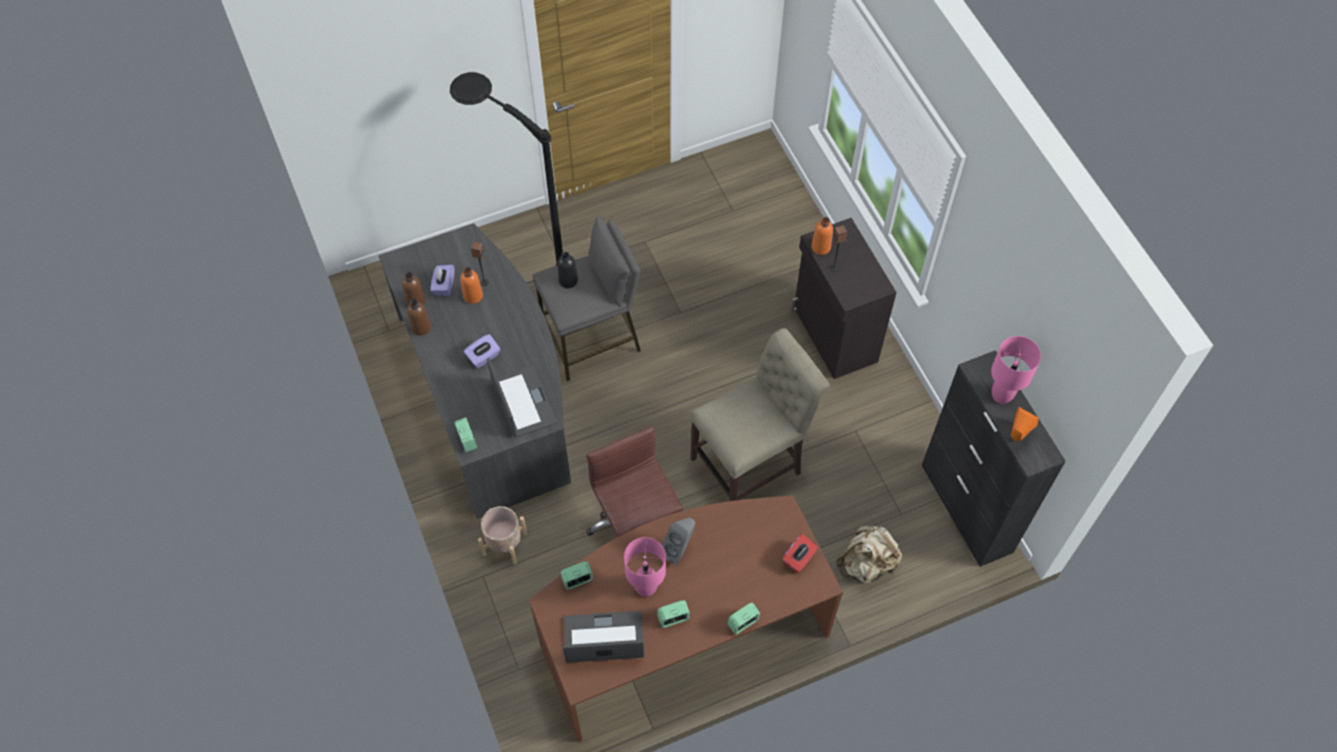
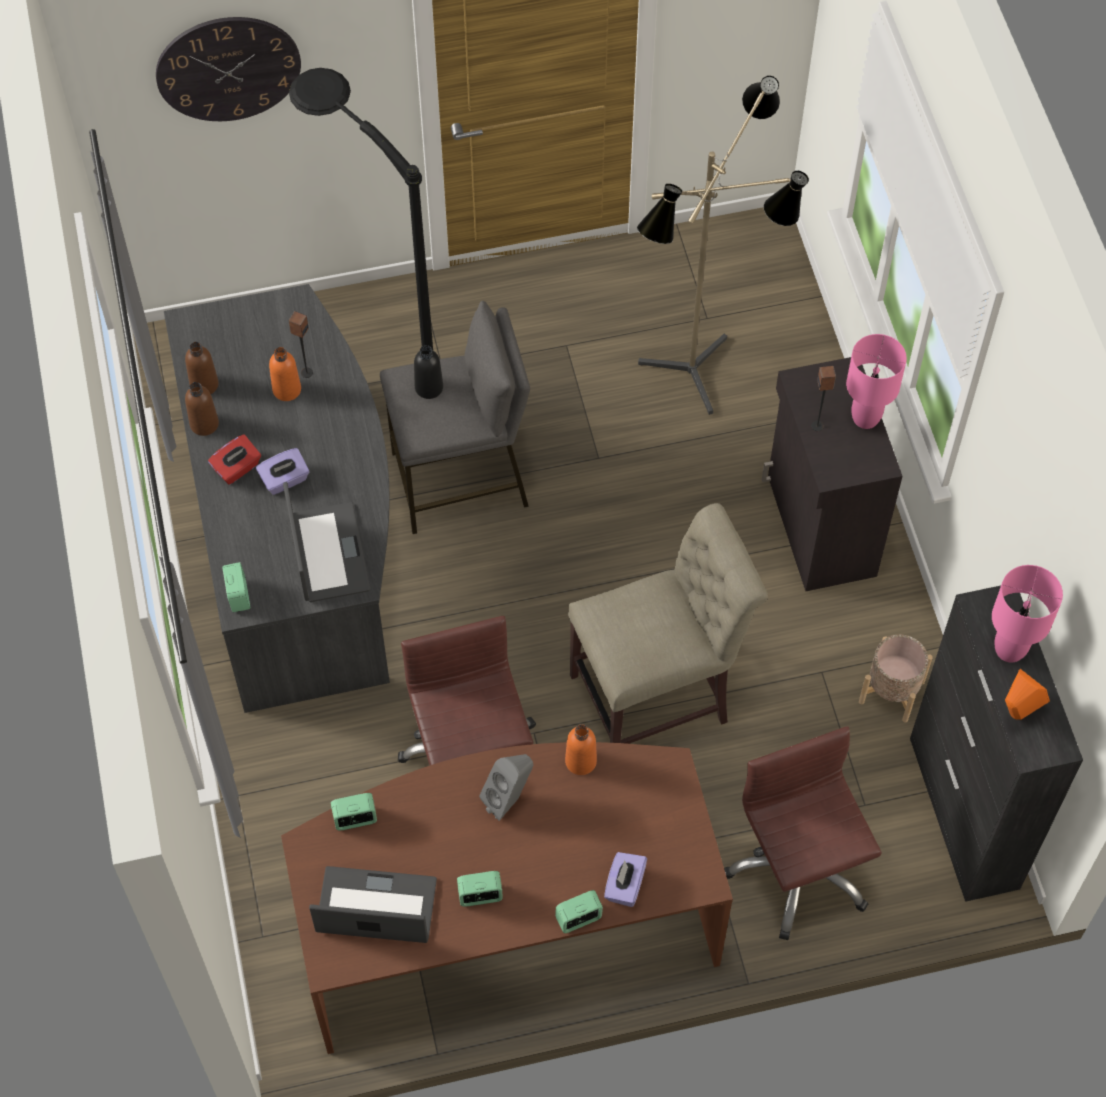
camera: 10 degrees right, 0 degrees up
(402, 82) = (228, 68): none -> wall clock
(444, 285) = (248, 368): purple tissue box -> purple tissue box (624, 885)
(505, 543) = (278, 754): beige planter -> beige planter (891, 691)
(645, 587) = (450, 845): pink table lamp -> pink table lamp (865, 417)
(737, 249) = (701, 376): none -> floor lamp
(799, 558) = (678, 840): red tissue box -> red tissue box (237, 468)
(821, 247) = (804, 393): orange bottle -> orange bottle (580, 761)
(866, 564) = (797, 870): beige backpack -> brown office chair

